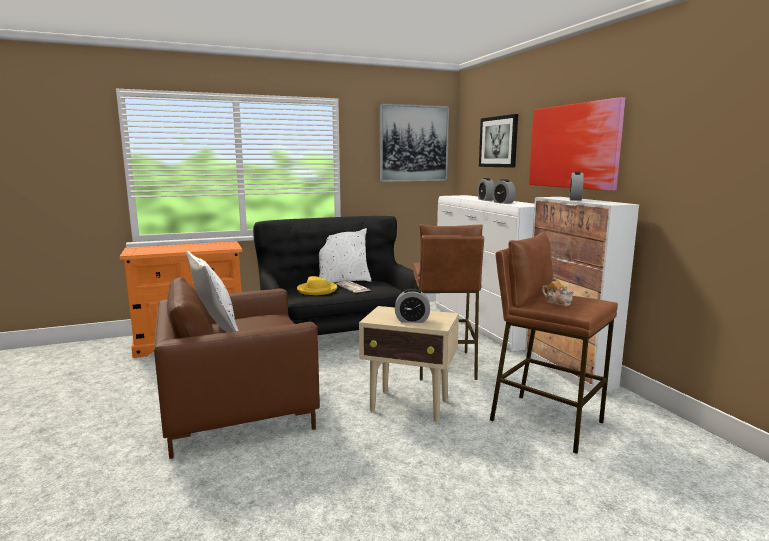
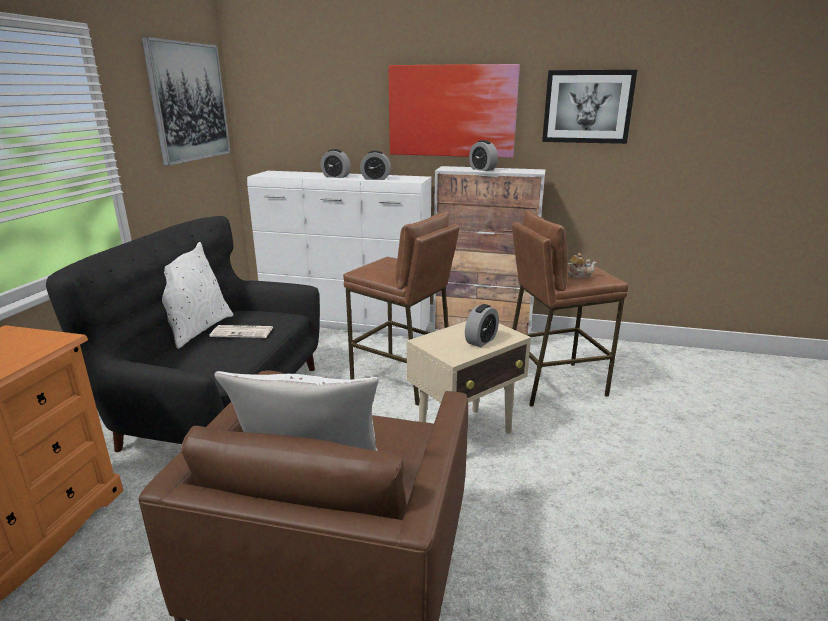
camera: 55 degrees left, 10 degrees up
(317, 290) = (208, 355): yellow hat -> none
(498, 142) = (321, 101): picture -> picture (587, 107)

